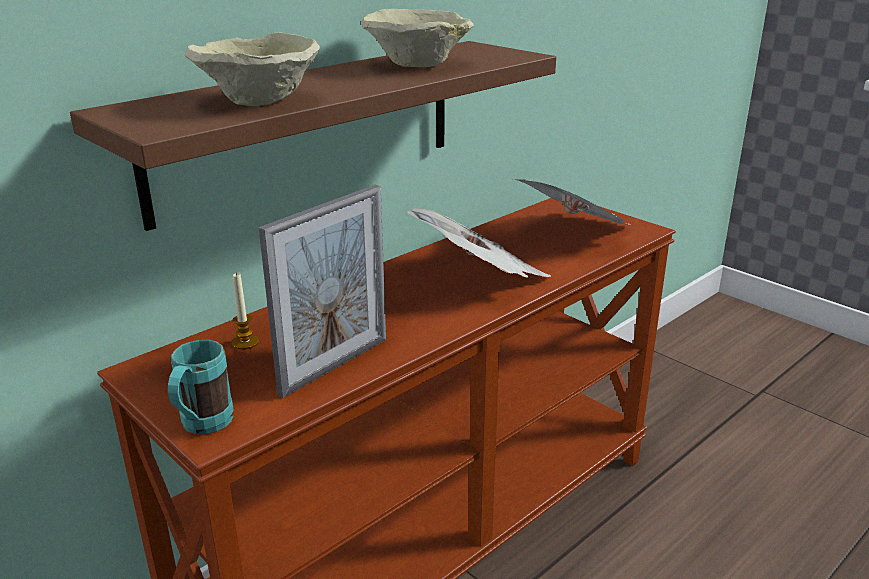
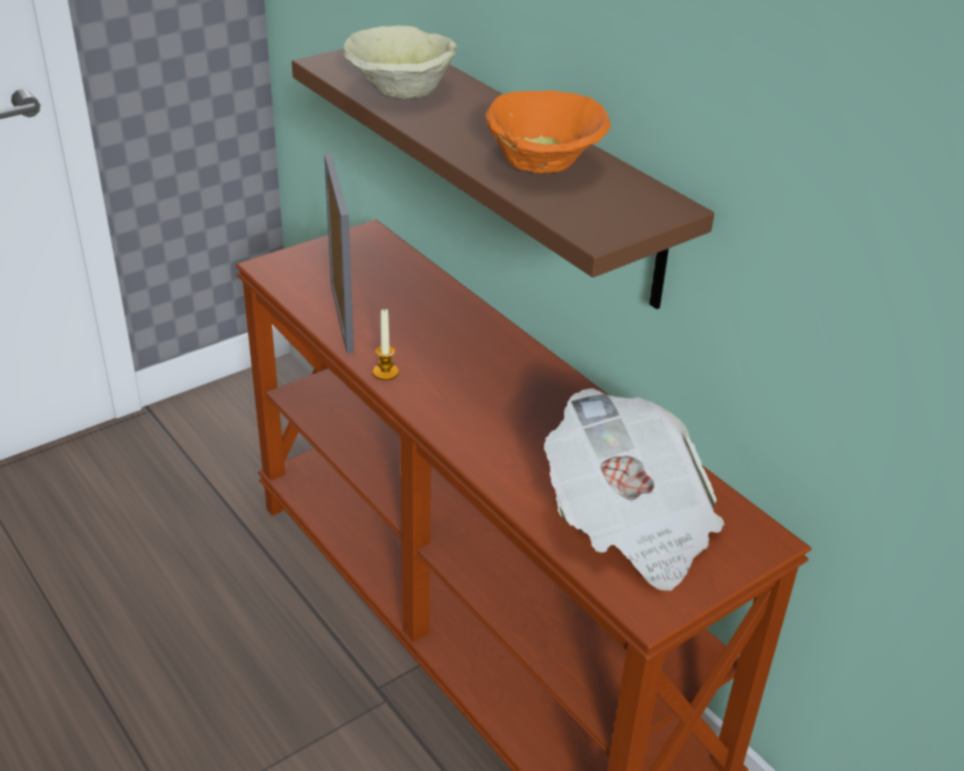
camera: 95 degrees right, 10 degrees up
(201, 427) = (279, 262): turquoise mug -> none
(245, 343) = (396, 276): candle -> candle (385, 372)
(335, 366) = (342, 317): picture frame -> picture frame turned 150 degrees counterclockwise
(418, 64) = (545, 165): beige bowl -> orange bowl
(479, 278) = (499, 417): newspaper -> none

